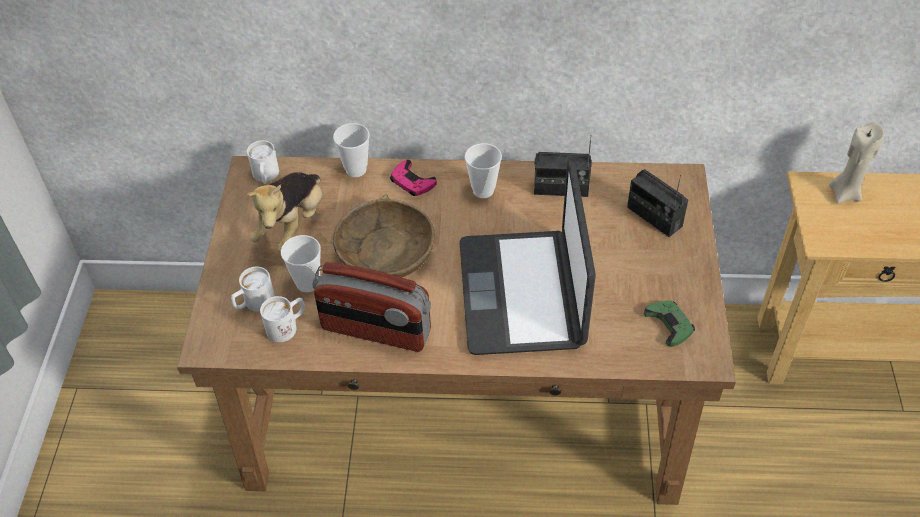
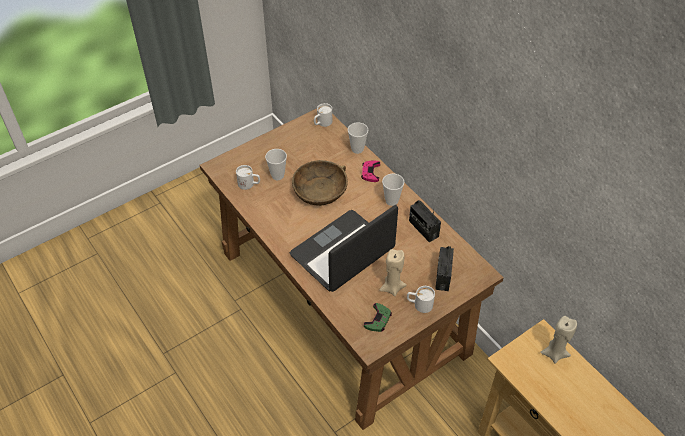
camera: 50 degrees right, 0 degrees up
(254, 304) = (251, 166): white mug -> white mug (419, 304)
(292, 225) = (304, 150): plush toy -> none
(375, 331) = (273, 214): radio -> none
(629, 278) = (392, 288): none -> beige candle

